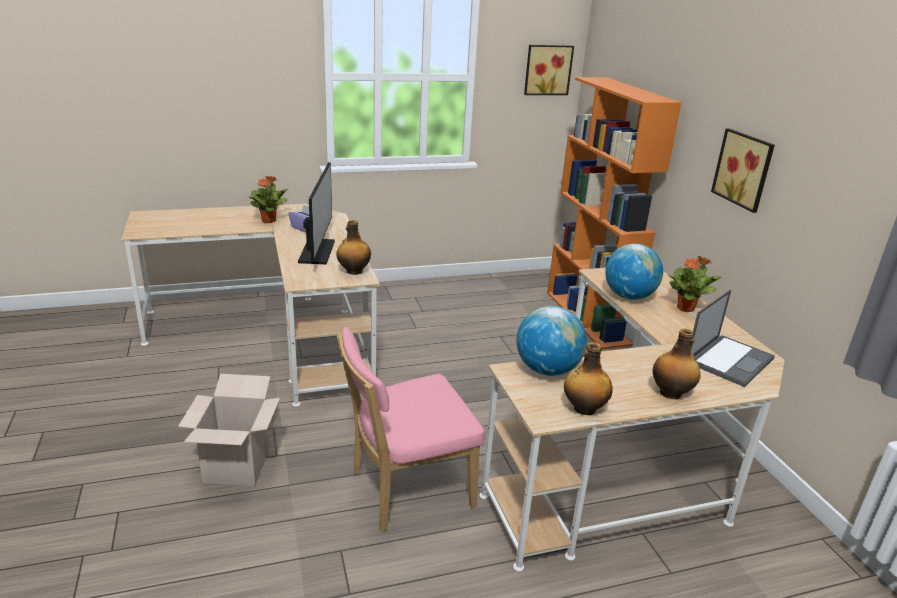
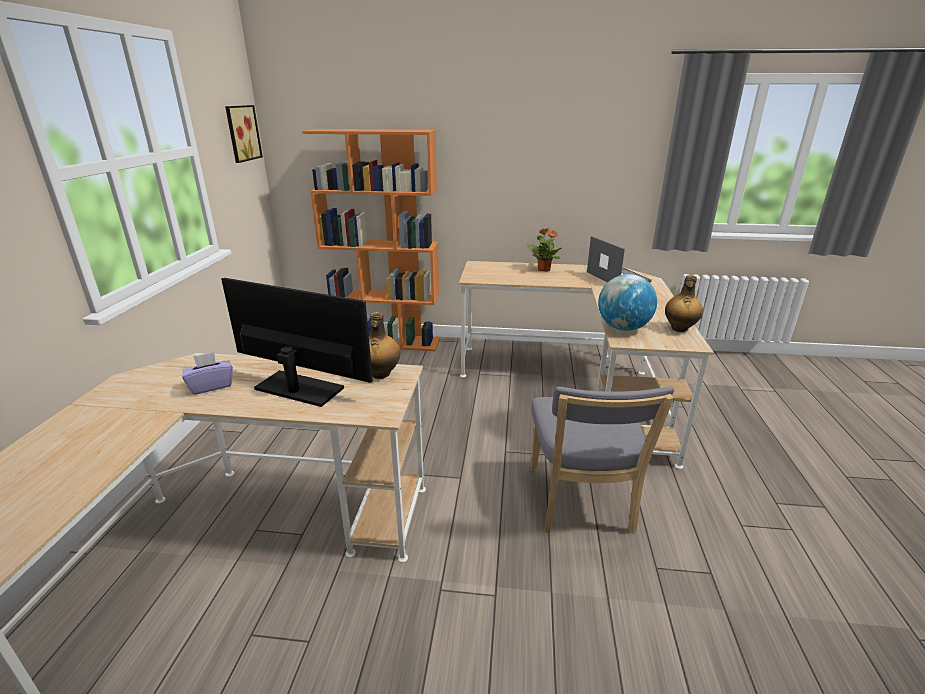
camera: 65 degrees left, 0 degrees up
(236, 466) = (502, 641): cardboard box -> none
(269, 221) = (140, 410): potted plant -> none
(406, 490) = (580, 503): pink chair -> grey chair
(629, 296) = (517, 279): globe -> none
(671, 393) = (658, 300): bottle -> none
(745, 169) = (520, 164): picture -> none

